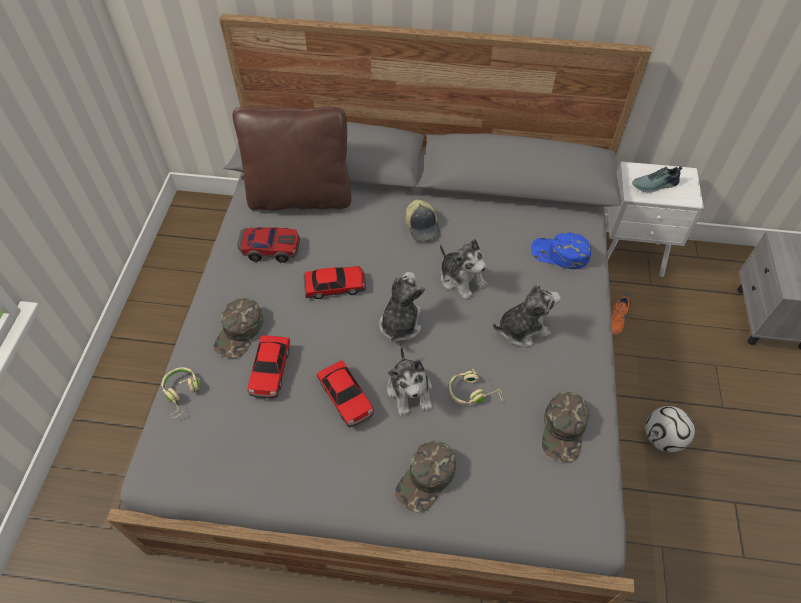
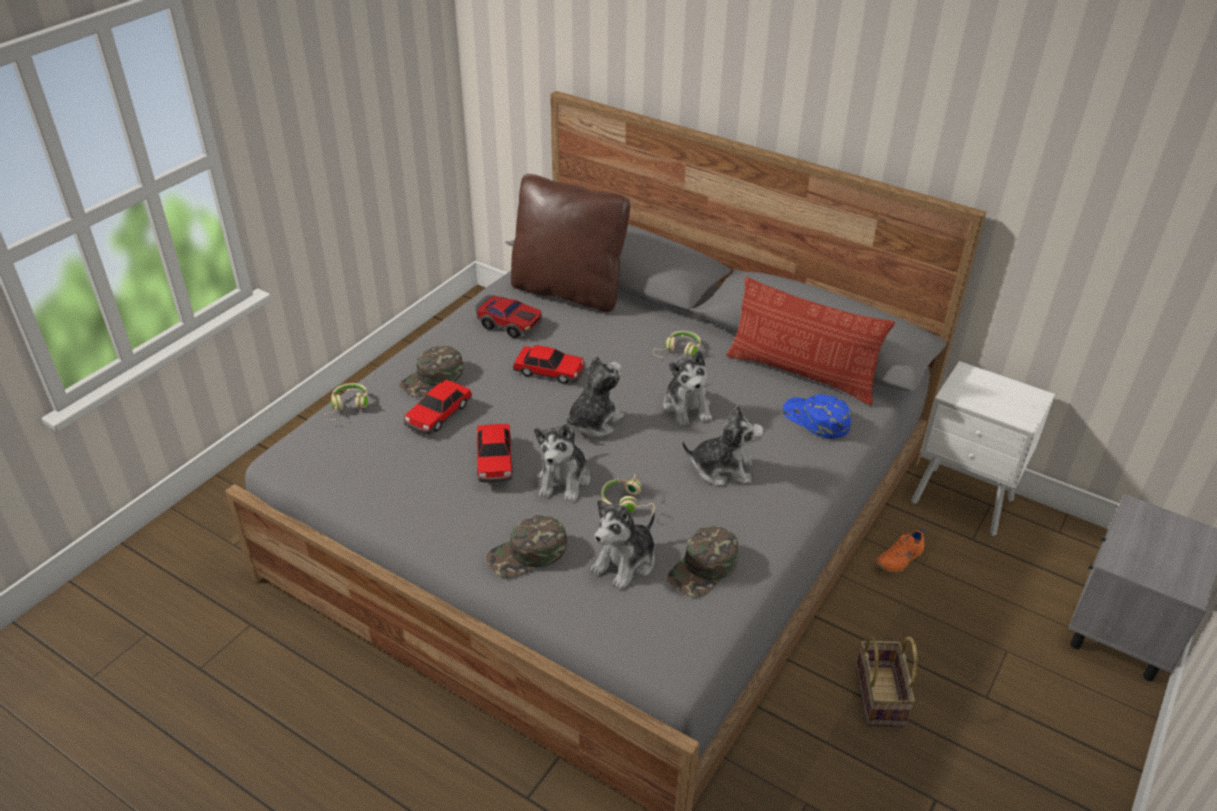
camera: 25 degrees right, 15 degrees down
(423, 226) = (678, 351): cap -> beige headphones
(504, 451) = (625, 562): none -> plush toy
(524, 214) = (801, 373): none -> pillow
(655, 185) = (986, 395): shoe -> none
(662, 438) = (881, 697): football -> basket

